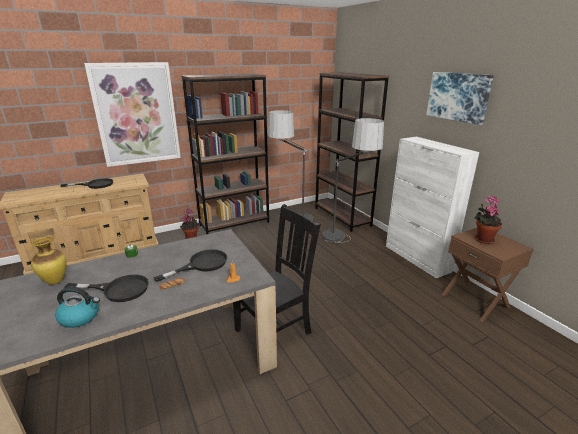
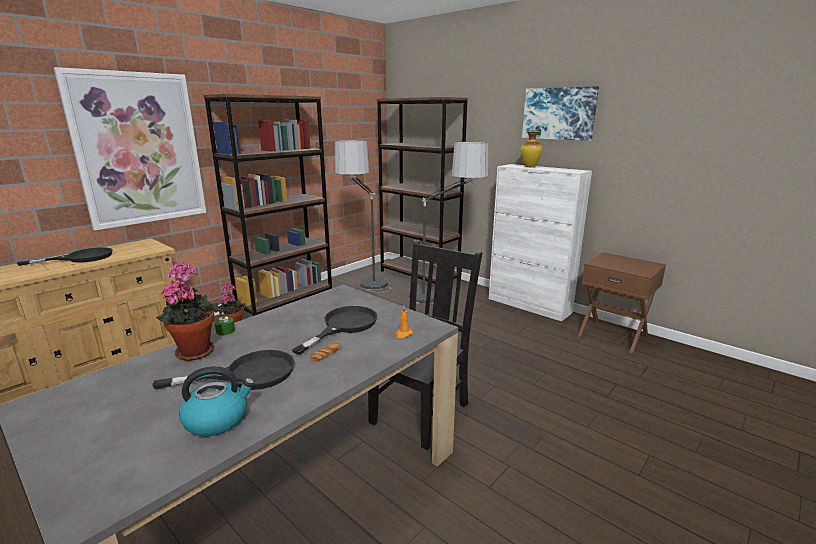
camera: 20 degrees left, 5 degrees down
(55, 282) = (124, 385): vase -> vase (530, 167)
(483, 239) = (616, 262): potted plant -> potted plant (194, 351)

